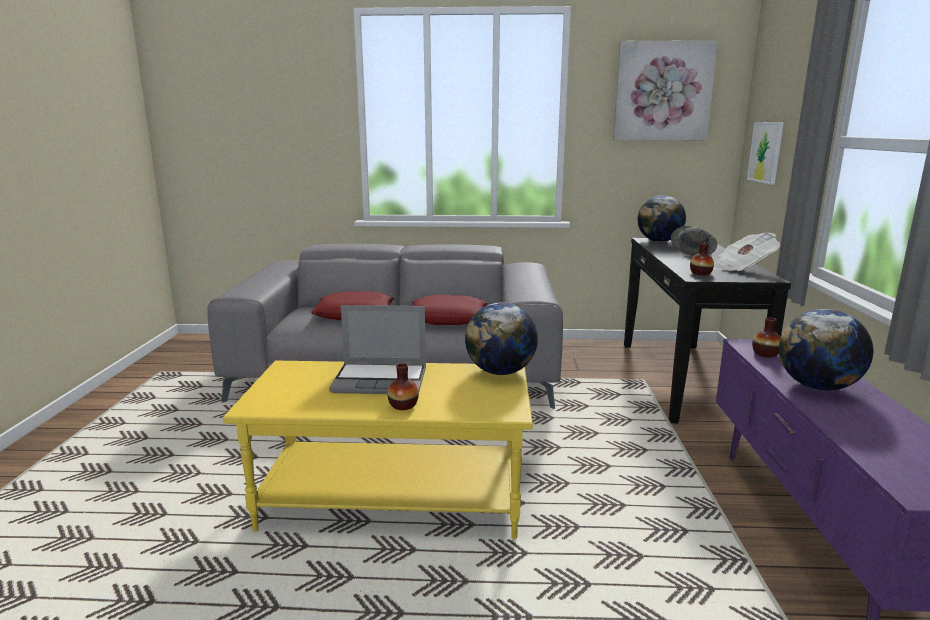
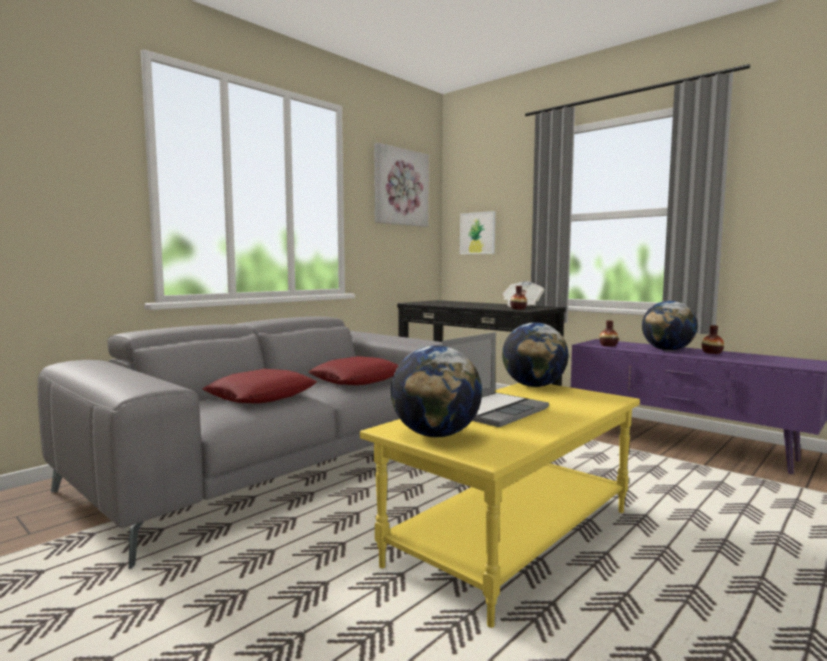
camera: 50 degrees left, 10 degrees down
(403, 405) = (564, 415): vase -> vase (712, 352)
(659, 241) = (423, 302): globe -> globe (436, 435)
(693, 252) = (464, 304): grey hat -> none

